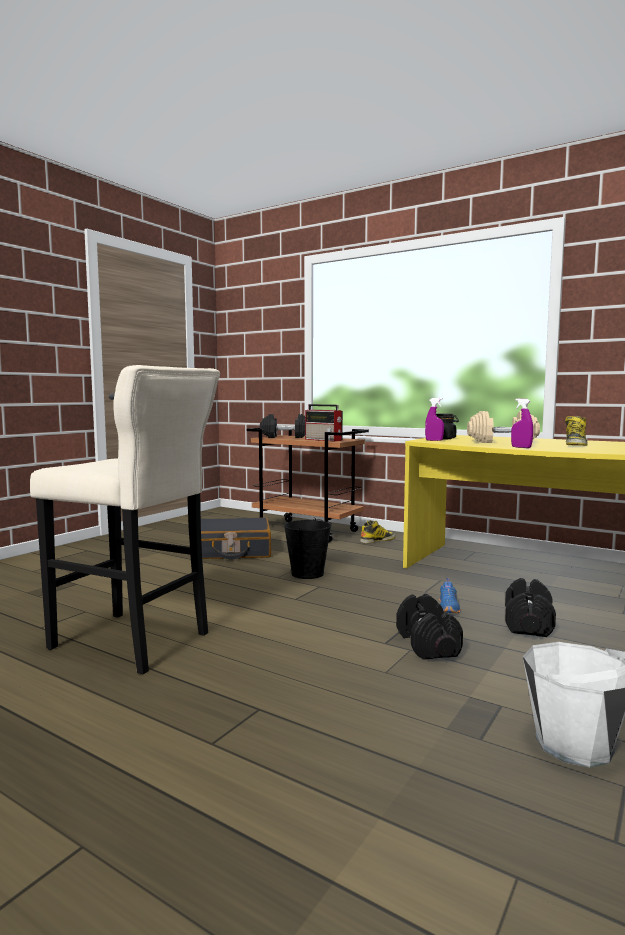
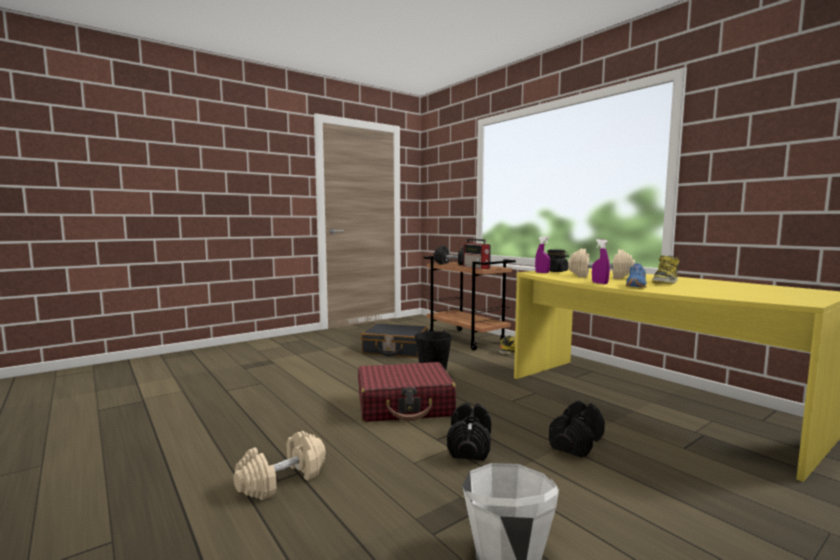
camera: 20 degrees right, 0 degrees up
(135, 643) = (269, 410): beige stool -> none
(247, 721) = (282, 480): none -> beige dumbbell
(311, 612) = (405, 405): none -> red suitcase
(449, 608) = (518, 418): blue shoe -> blue shoe (637, 286)

